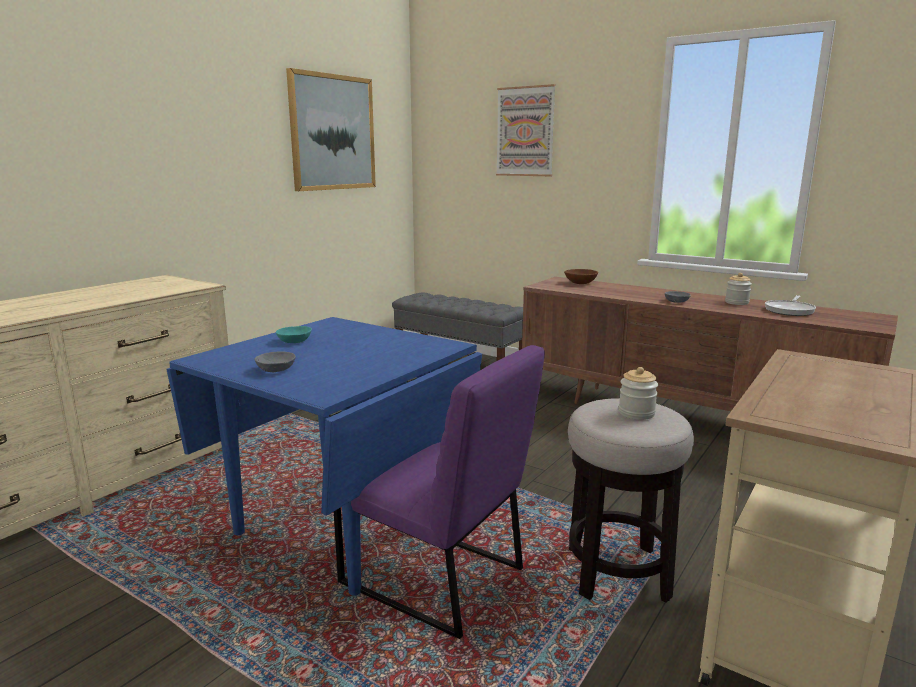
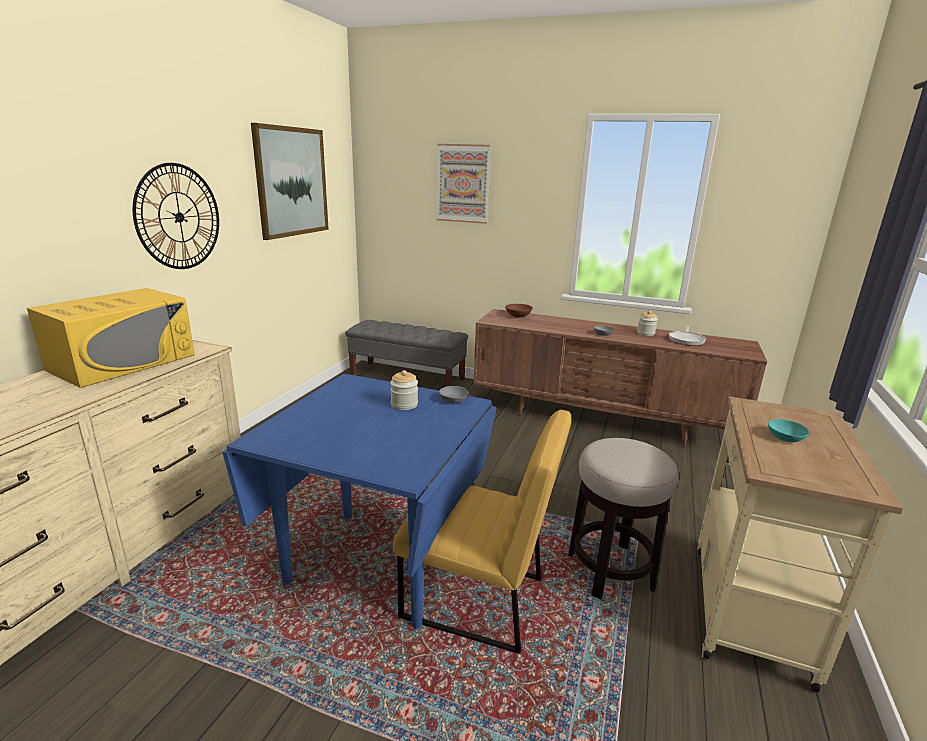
camera: 15 degrees left, 5 degrees up
(116, 291) = (123, 362): none -> yellow microwave
(199, 159) = (179, 217): none -> wall clock
(277, 369) = (340, 447): grey bowl -> grey bowl (454, 400)
(294, 340) = (330, 408): turquoise bowl -> turquoise bowl (784, 437)
(436, 579) = (477, 600): purple chair -> yellow chair
(636, 413) = (634, 454): jar -> jar (404, 404)

